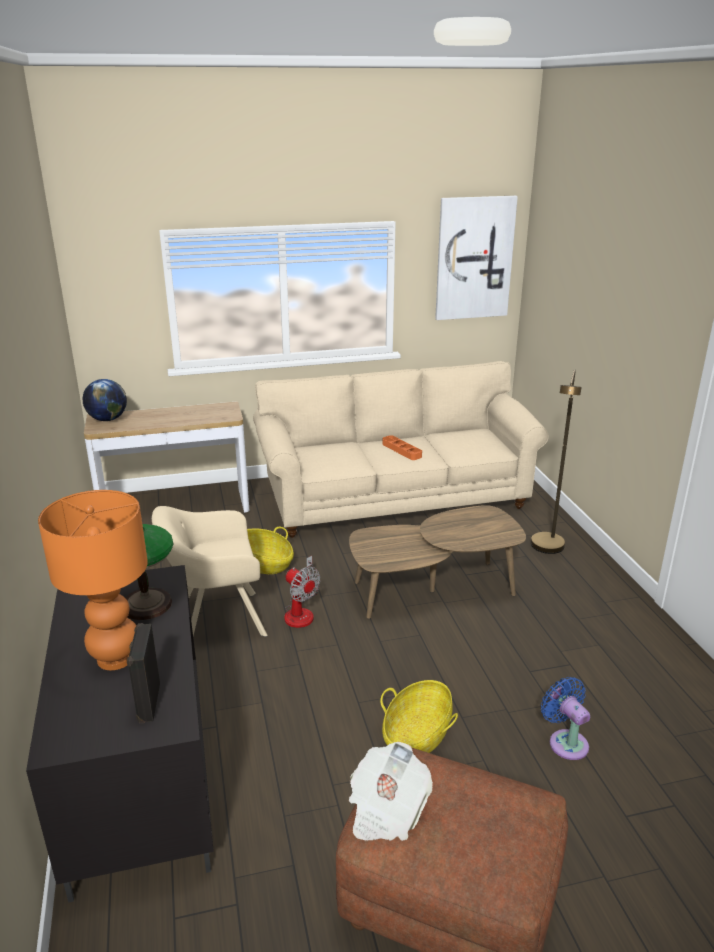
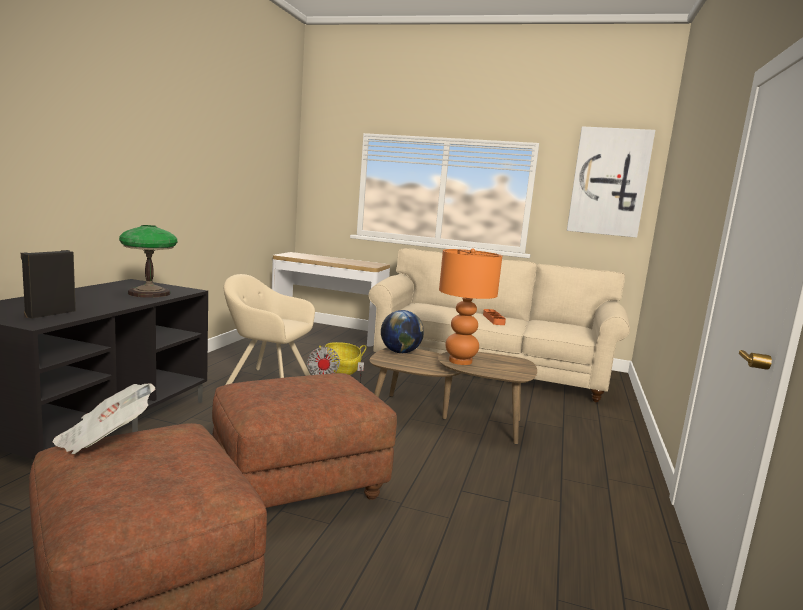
camera: 30 degrees right, 15 degrees down
(107, 419) = (297, 254): globe -> globe (400, 352)
(115, 659) = (80, 300): orange table lamp -> orange table lamp (460, 361)
(417, 735) = (300, 485): basket -> brown ottoman
(547, 550) = (590, 431): brown floor lamp -> none
(565, 741) = (426, 547): blue fan -> none

